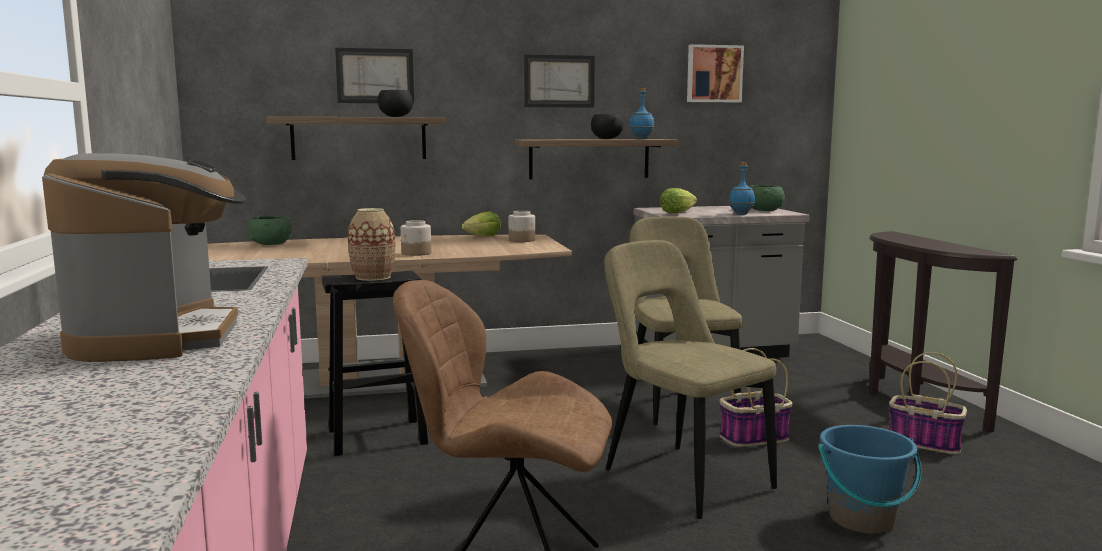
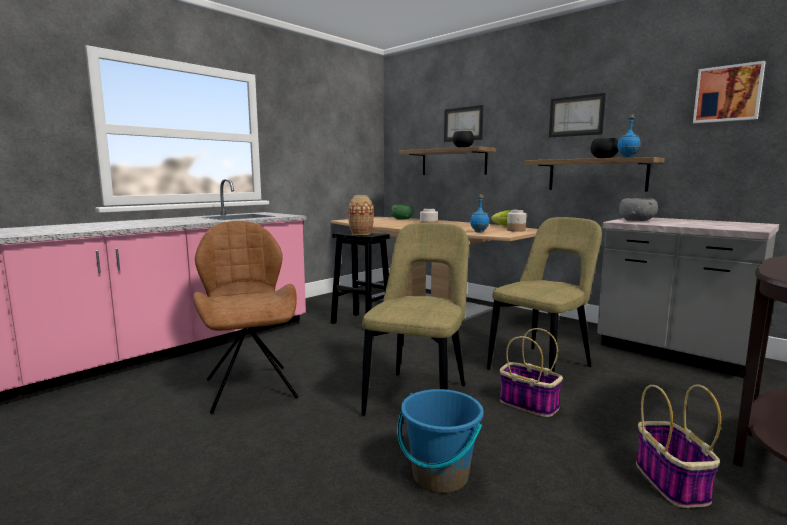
camera: 55 degrees right, 0 degrees up
(158, 338) = (123, 224): coffee machine -> none
(676, 213) = (636, 220): lettuce -> grey bowl
(741, 214) = (689, 225): blue bottle -> blue bottle (479, 232)
(763, 210) = (742, 226): green bowl -> none

